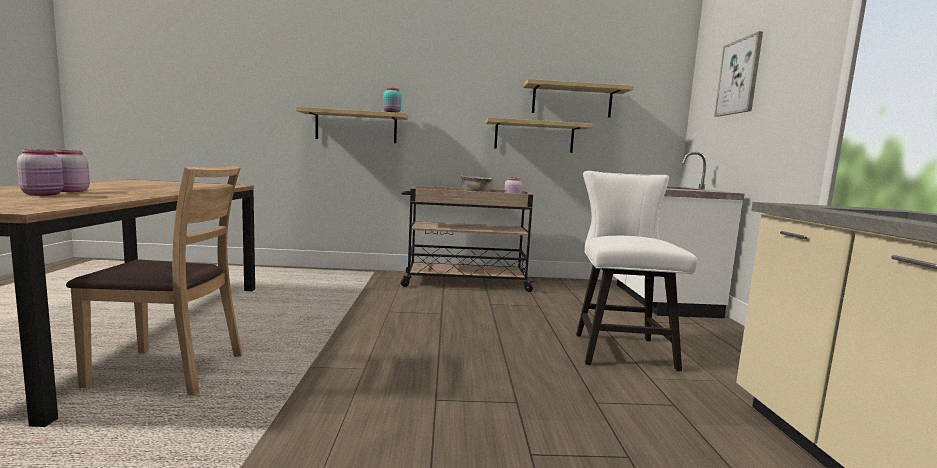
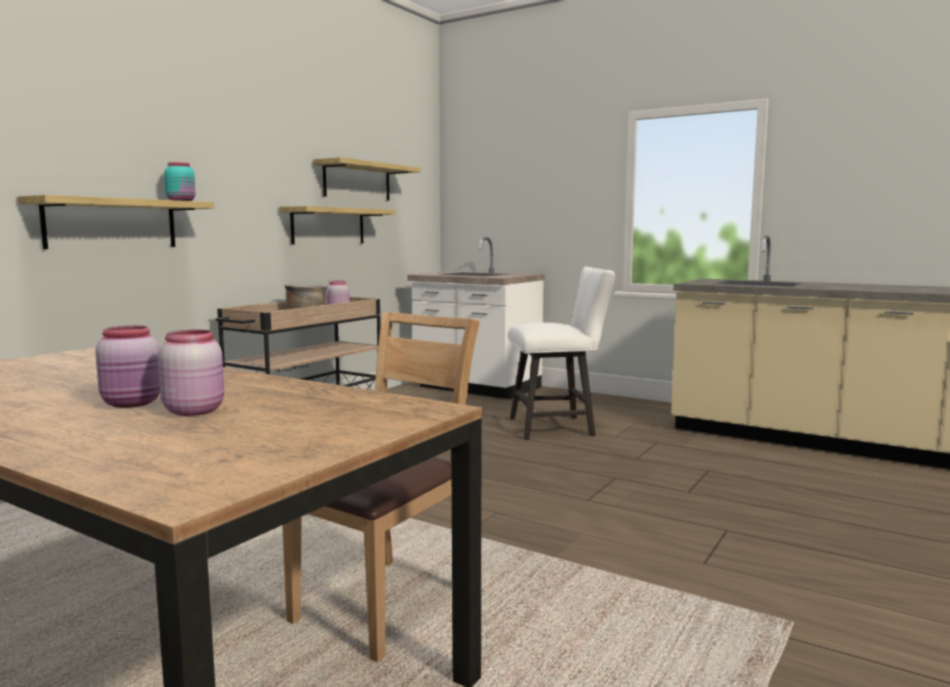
camera: 55 degrees left, 0 degrees up
(619, 348) = (558, 427): white chair -> white chair turned 135 degrees clockwise
(738, 77) = (512, 167): picture -> none

